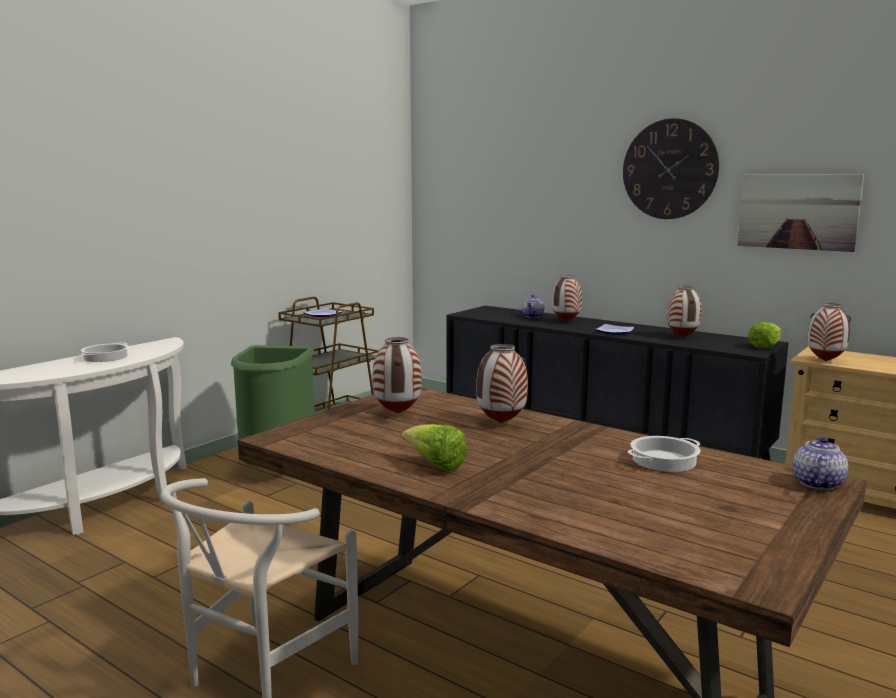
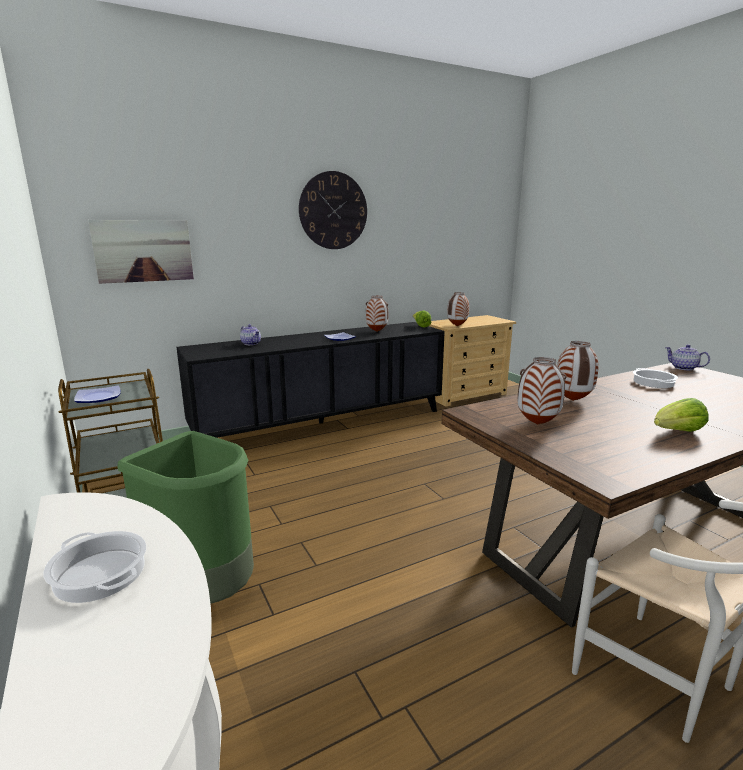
camera: 65 degrees left, 5 degrees up
(566, 321) = (286, 341): vase -> none
(797, 211) = (411, 239): picture -> picture (143, 251)

